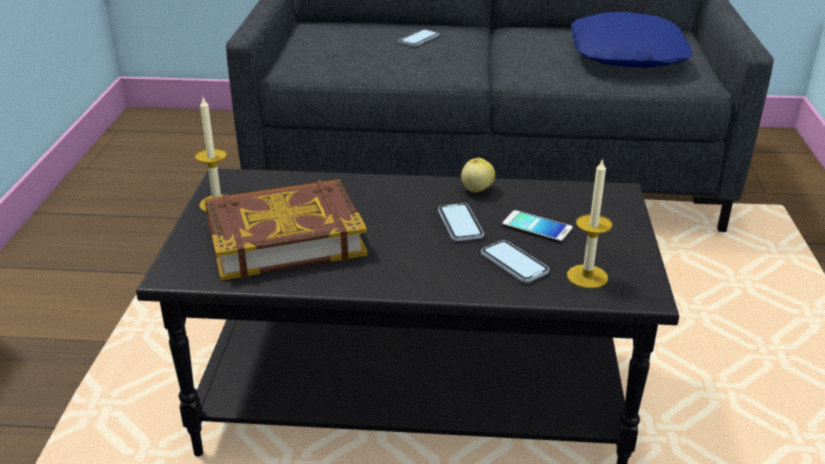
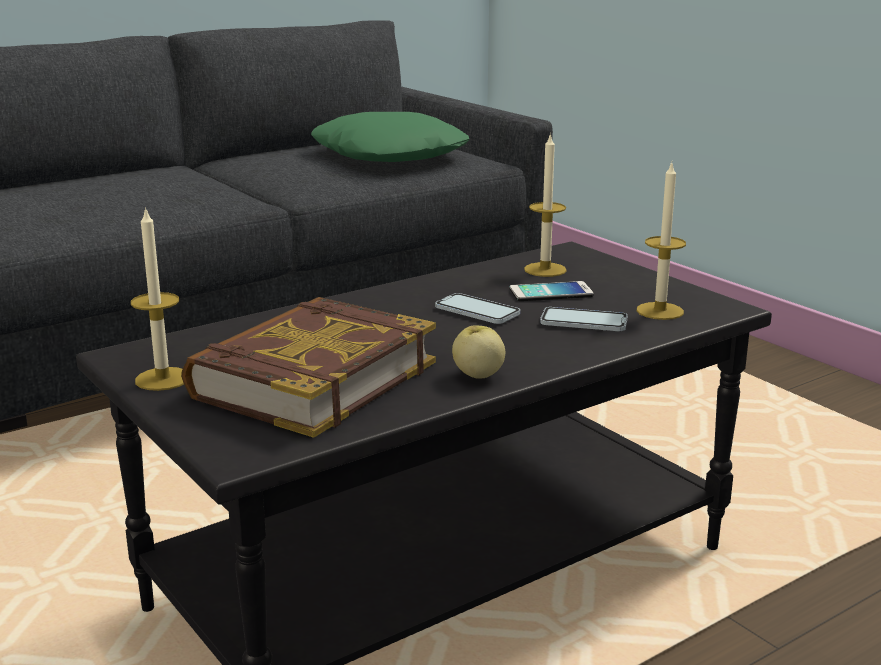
camera: 40 degrees left, 10 degrees down
(419, 39) = (139, 183): phone -> none
(476, 189) = (439, 283): apple -> apple (478, 375)
(569, 204) = (545, 270): none -> candle
(628, 54) = (390, 154): blue pillow -> green pillow

